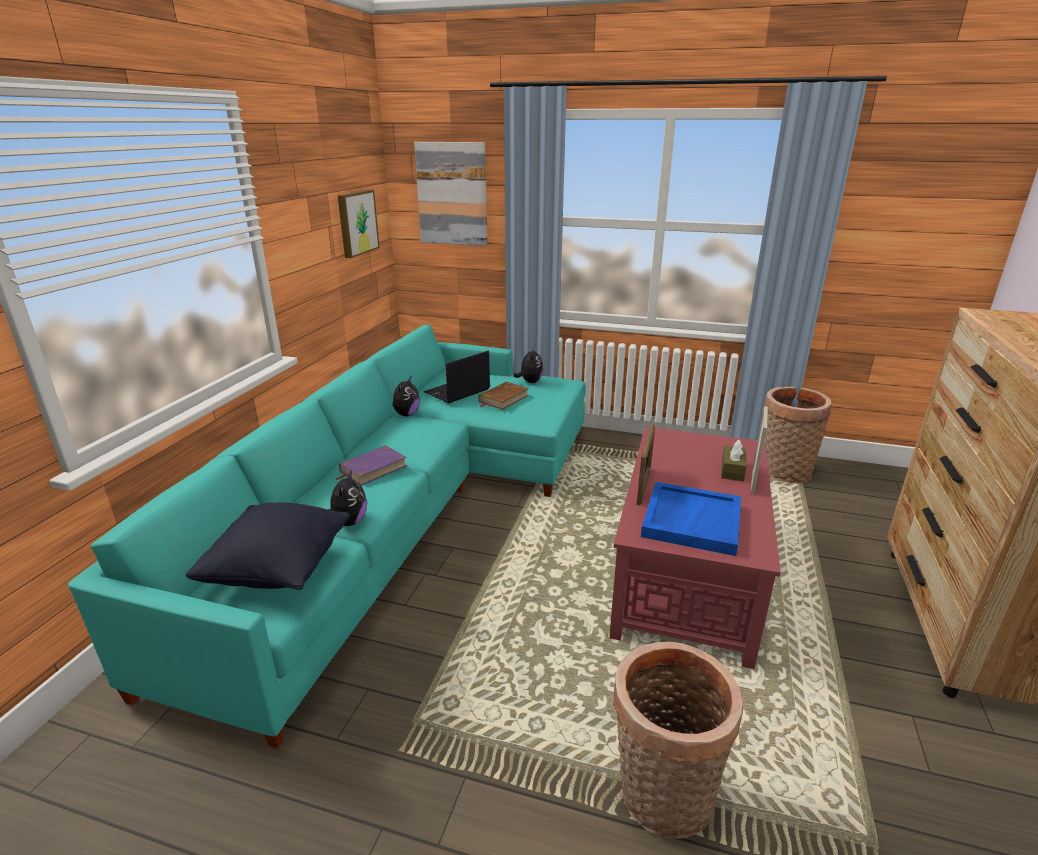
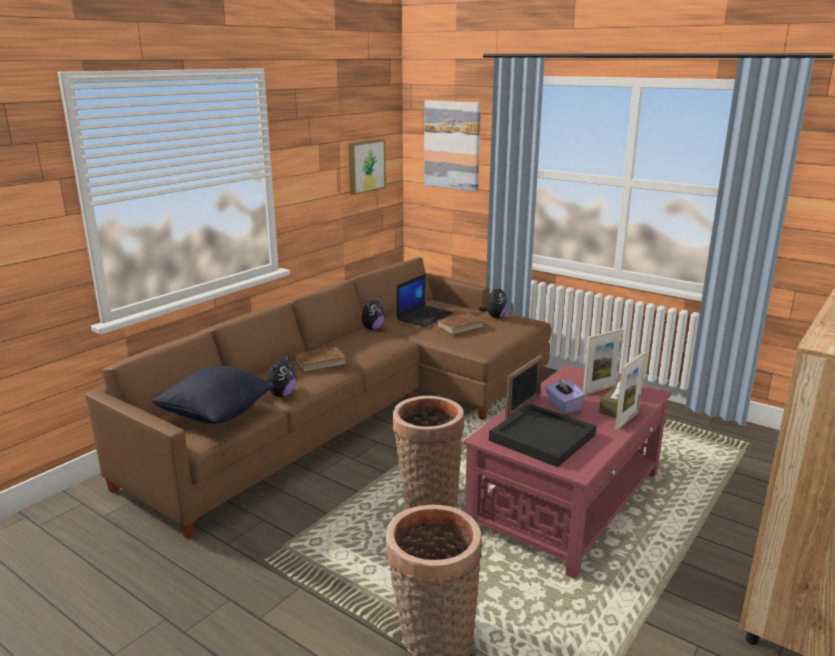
camera: 20 degrees right, 5 degrees down
(373, 469) = (320, 363): purple book -> brown book
(408, 510) = (358, 409): turquoise sofa -> brown sofa
(457, 391) = (424, 316): laptop -> laptop turned 150 degrees clockwise
(681, 477) = (563, 406): none -> purple tissue box
(691, 520) = (542, 437): blue tray -> black tray
(700, 450) = (600, 389): none -> picture frame
(783, 471) = (732, 438): basket -> basket (427, 497)

